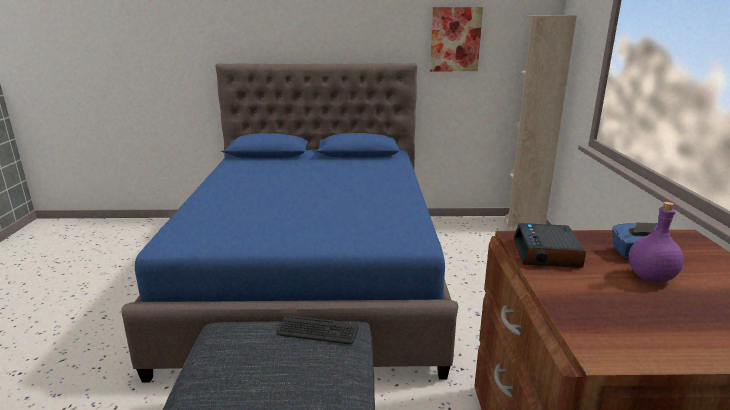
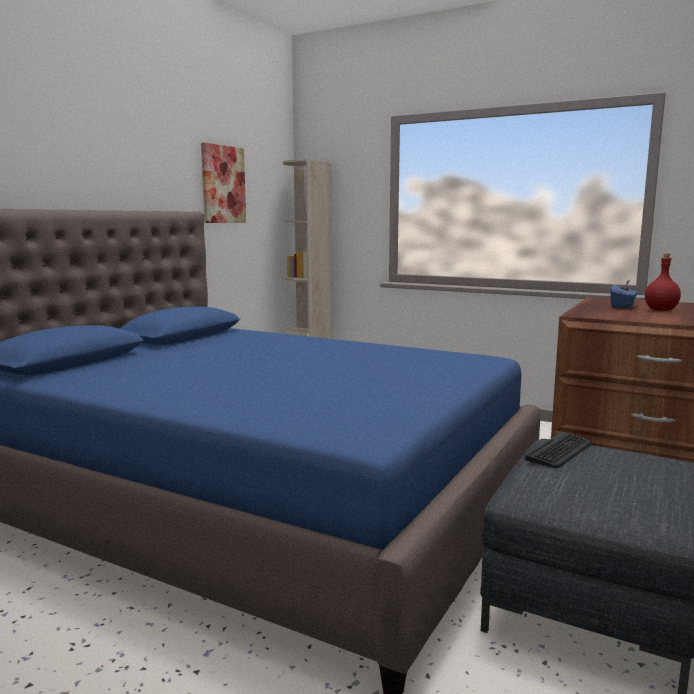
camera: 60 degrees left, 10 degrees down
(547, 253) = (613, 315): alarm clock -> none
(649, 277) = (660, 310): purple bottle -> red bottle

